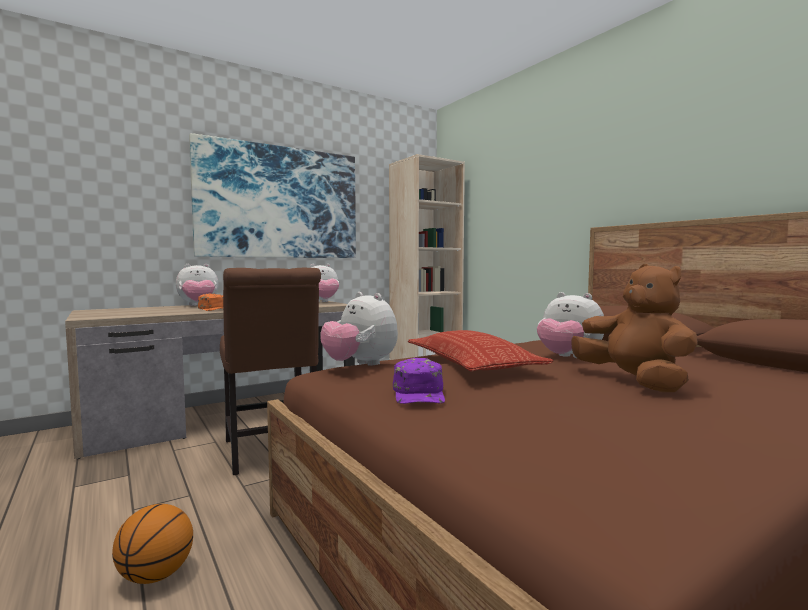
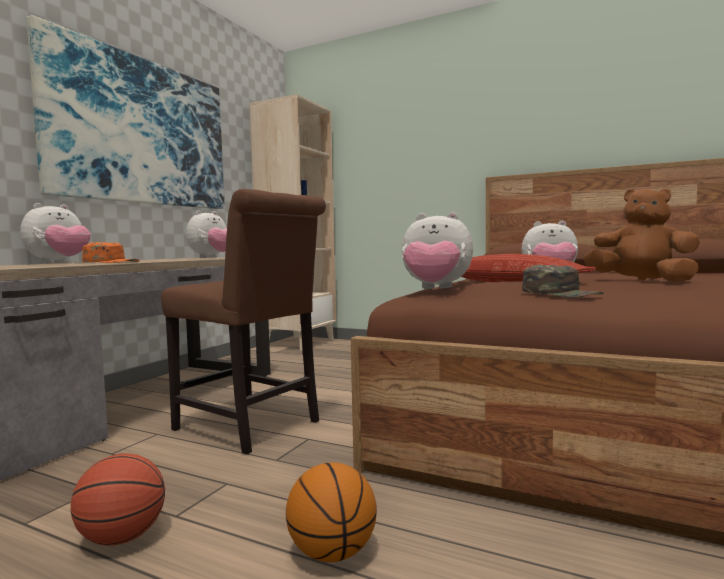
camera: 30 degrees left, 0 degrees up
(91, 514) = (122, 538): none -> basketball
(419, 393) = (560, 294): purple cap -> green cap

